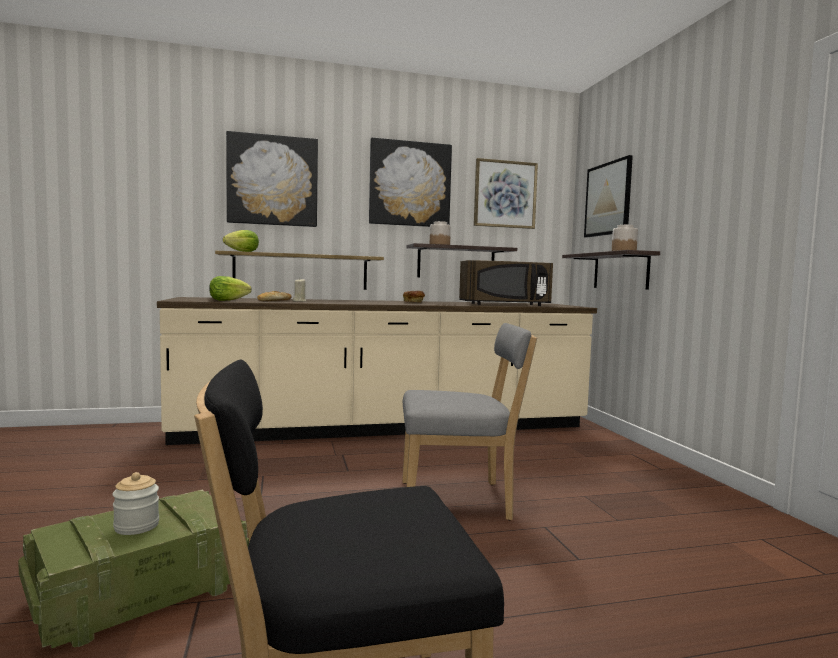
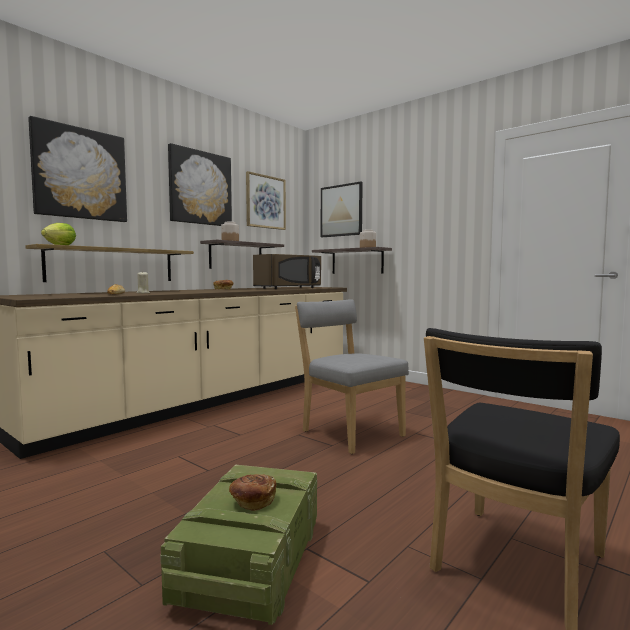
camera: 35 degrees left, 0 degrees up
(136, 526) = (253, 502): jar -> bread
(228, 300) = (80, 295): lettuce -> none
(460, 501) = (349, 432): grey chair -> grey chair turned 90 degrees counterclockwise

